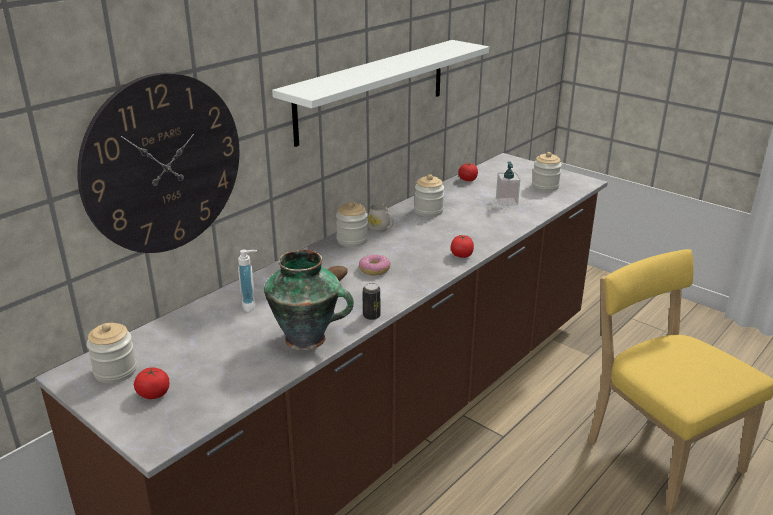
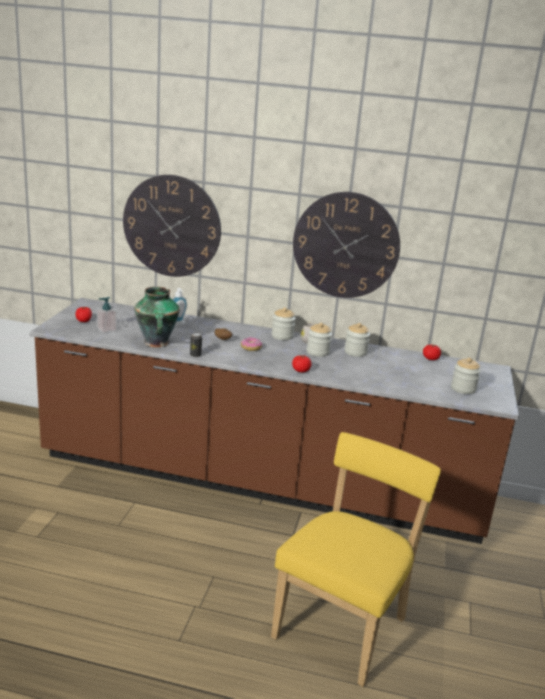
camera: 60 degrees right, 5 degrees down
(115, 371) = (95, 310): jar -> jar (317, 352)
(372, 90) = (346, 245): white shelf -> wall clock
(506, 202) = (410, 377): soap dispenser -> soap dispenser (106, 329)

